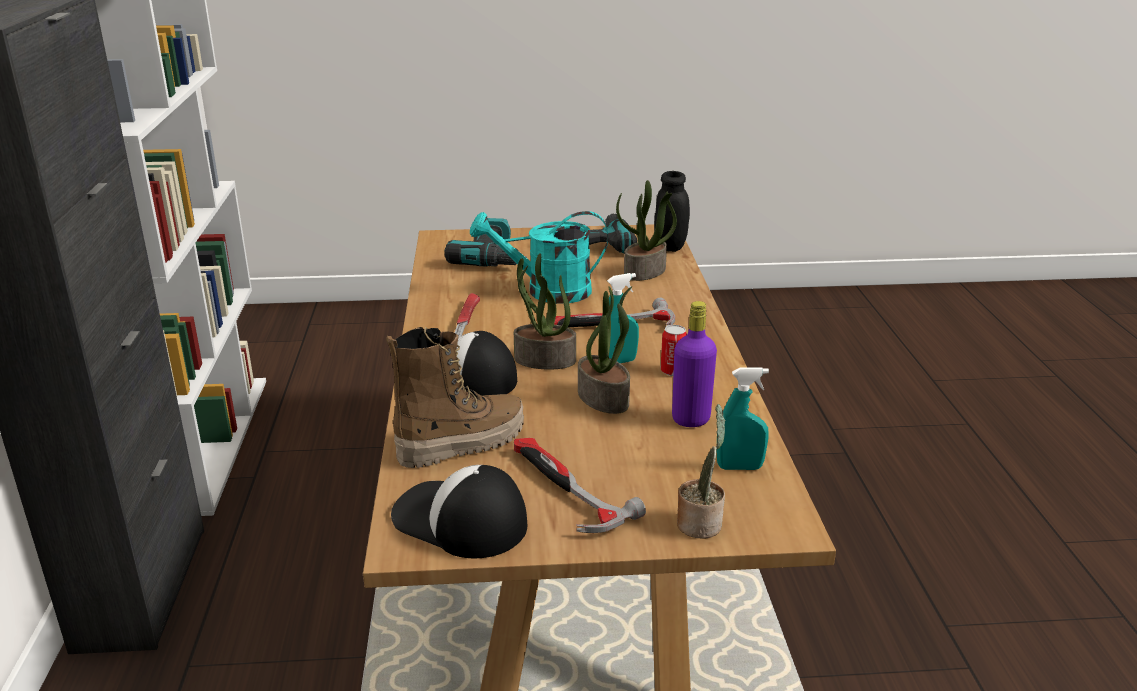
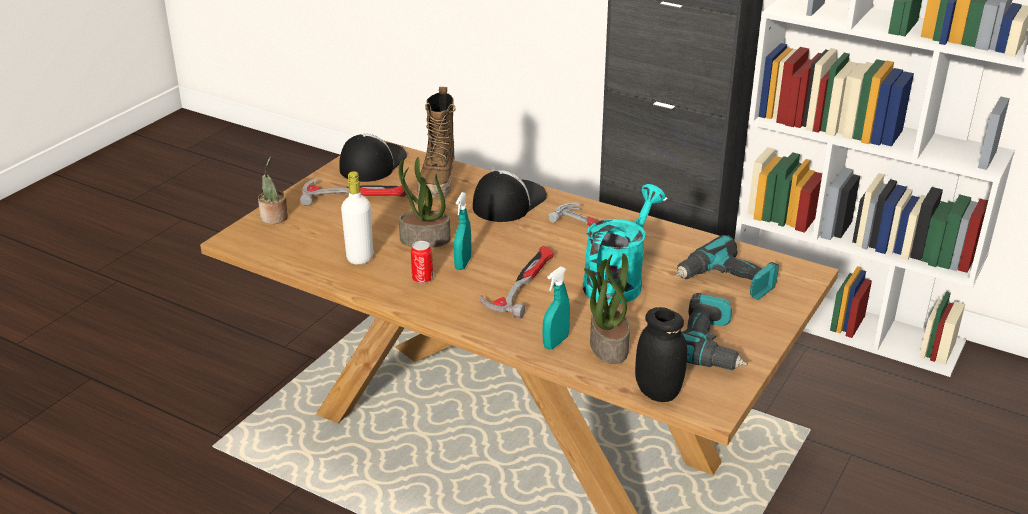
camera: 125 degrees right, 5 degrees up
(459, 520) = (372, 163): cap -> cap turned 45 degrees counterclockwise
(544, 360) = (501, 238): potted plant -> none
(691, 419) = (360, 258): purple bottle -> white bottle
(739, 467) = (295, 250): turquoise spray bottle -> turquoise spray bottle (555, 342)

